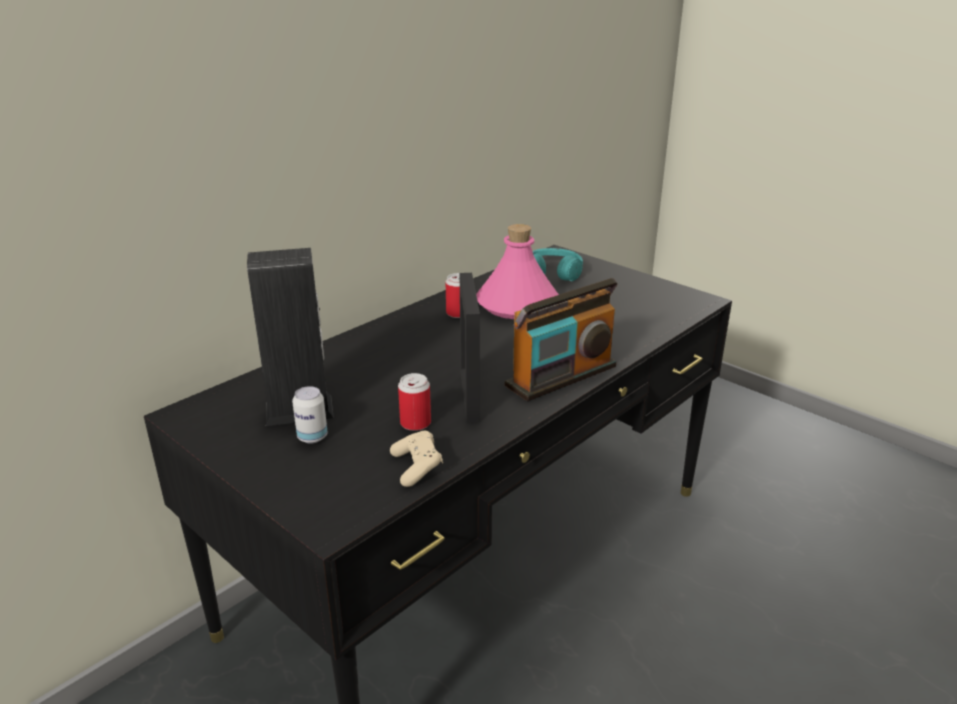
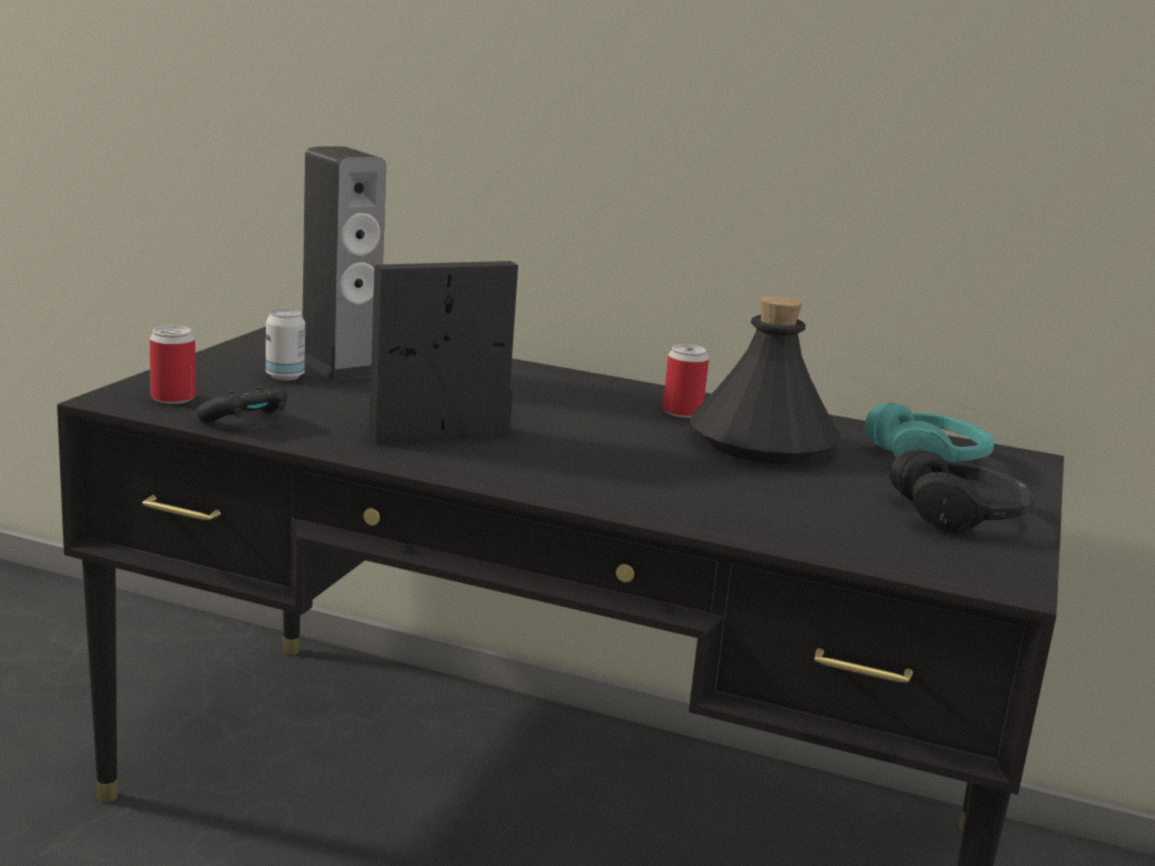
camera: 65 degrees right, 10 degrees down
(415, 423) = (347, 414): can -> can (173, 398)
(417, 467) = (246, 423): beige game controller -> black game controller
(517, 305) = (761, 443): pink bottle -> black bottle
(561, 376) = (550, 481): radio -> none
(626, 287) = (960, 515): none -> black headphones

